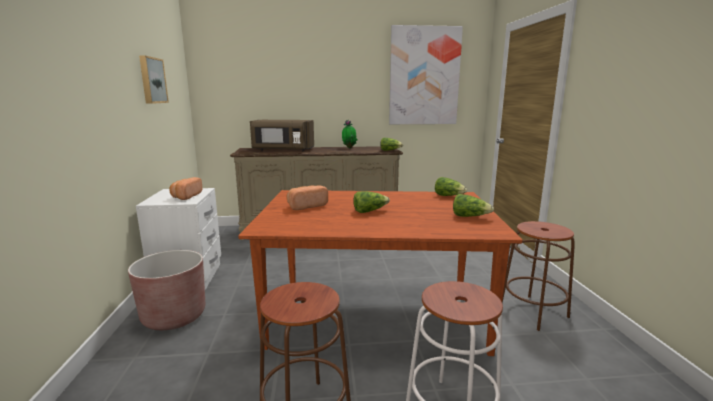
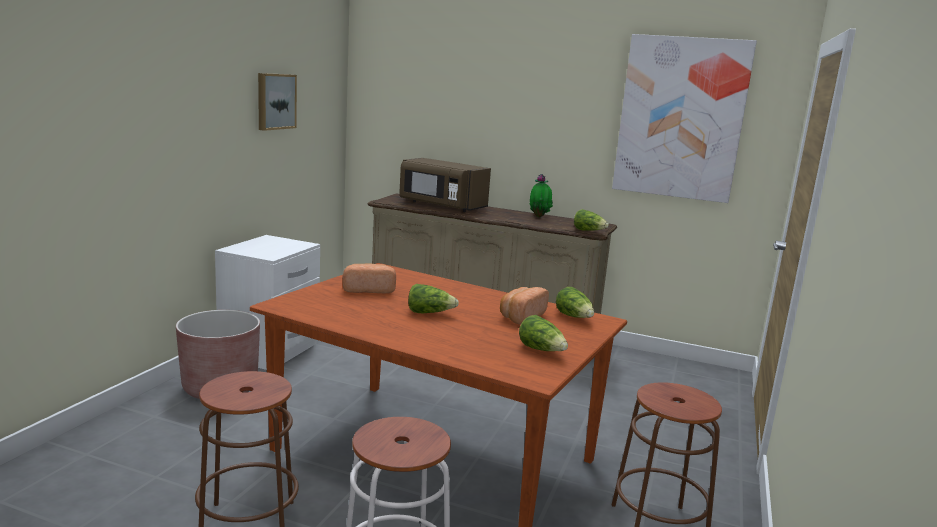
camera: 25 degrees right, 0 degrees up
(186, 196) = (275, 249): bread -> bread (521, 317)

